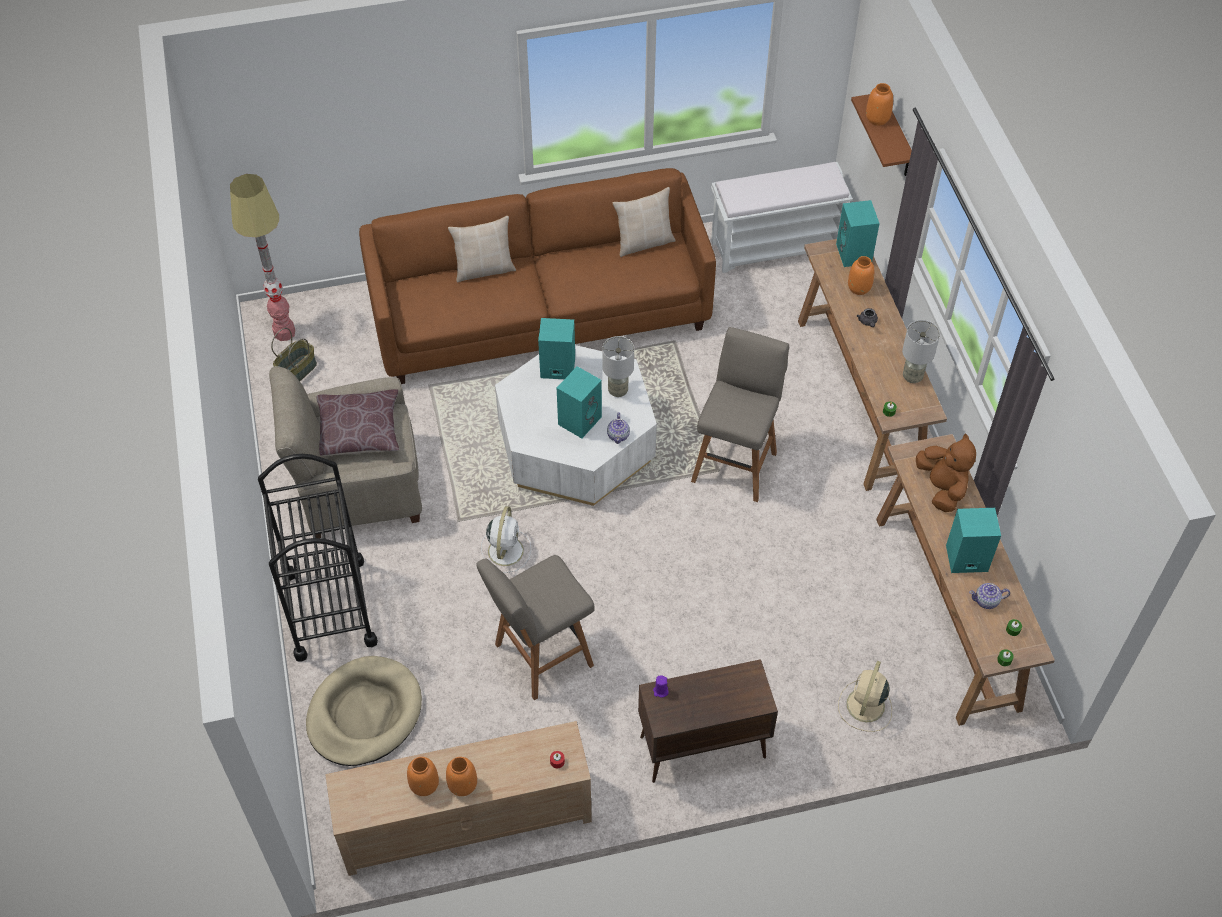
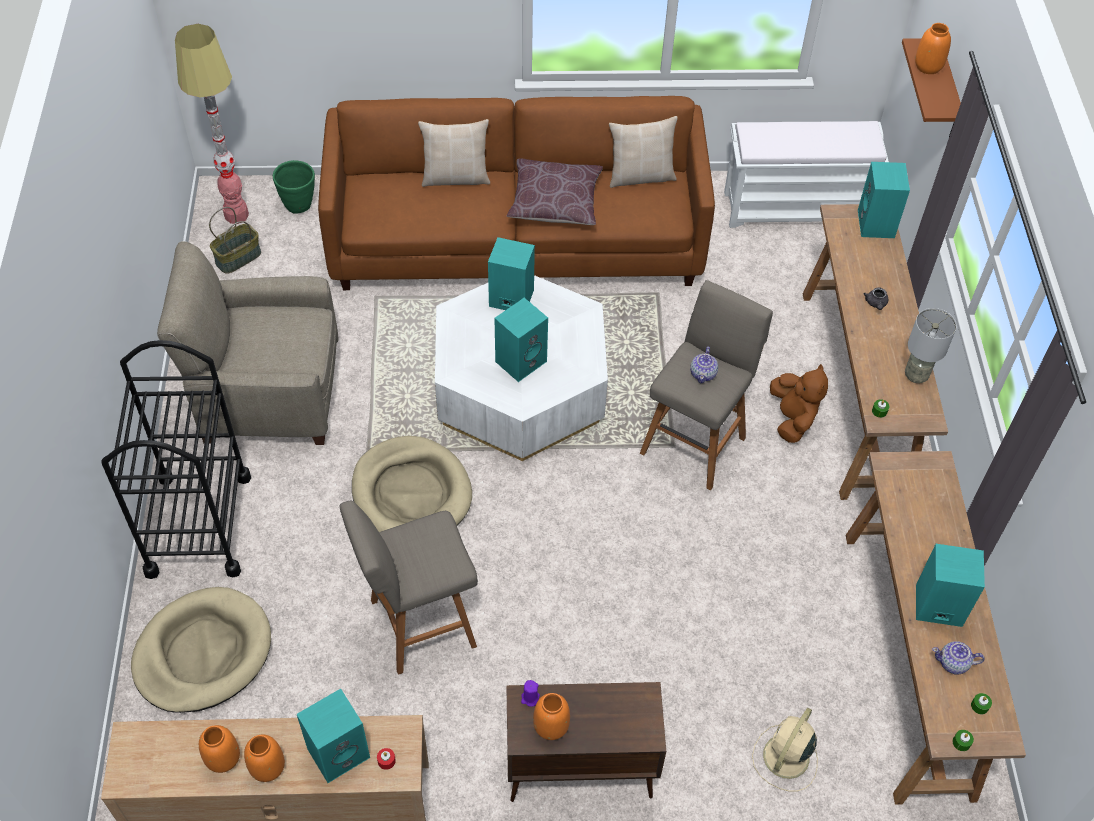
camera: 10 degrees right, 0 degrees up
(338, 314) = (299, 205): none -> green planter
(359, 431) = (270, 331): brown pillow -> brown pillow (555, 202)
(506, 549) = (411, 493): white fan -> beige dog bed
(517, 761) = (339, 751): none -> turquoise speaker
(618, 390) = (573, 335): grey table lamp -> none
(618, 435) = (561, 385): teapot -> teapot (703, 373)
(859, 287) = (874, 263): orange vase -> orange vase (551, 726)
(942, 488) = (925, 513): brown plush toy -> brown plush toy (792, 418)

